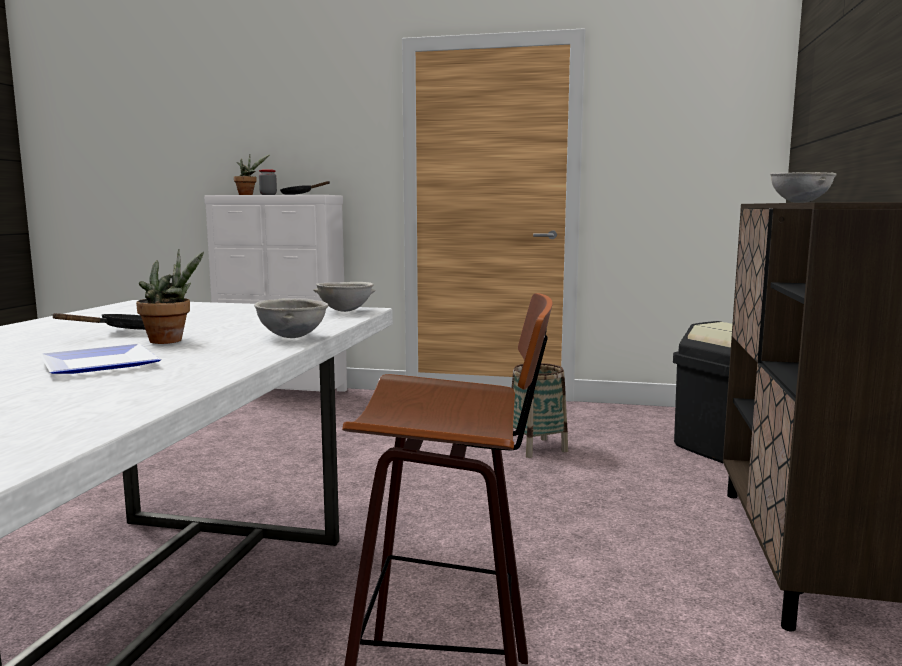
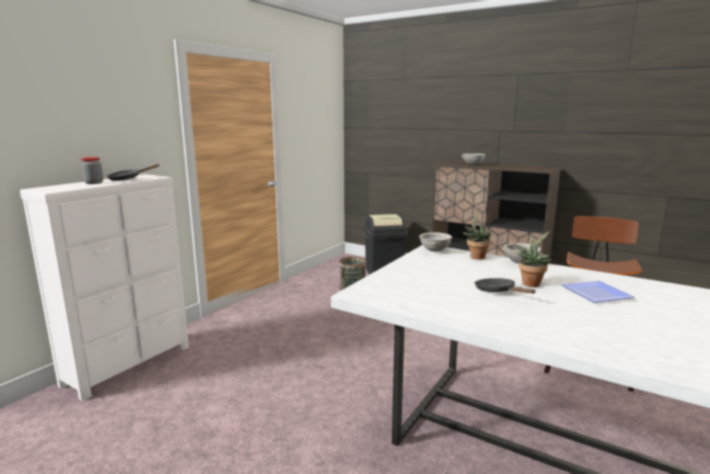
camera: 70 degrees left, 5 degrees up
(248, 195) = (61, 186): potted plant -> potted plant (476, 256)

